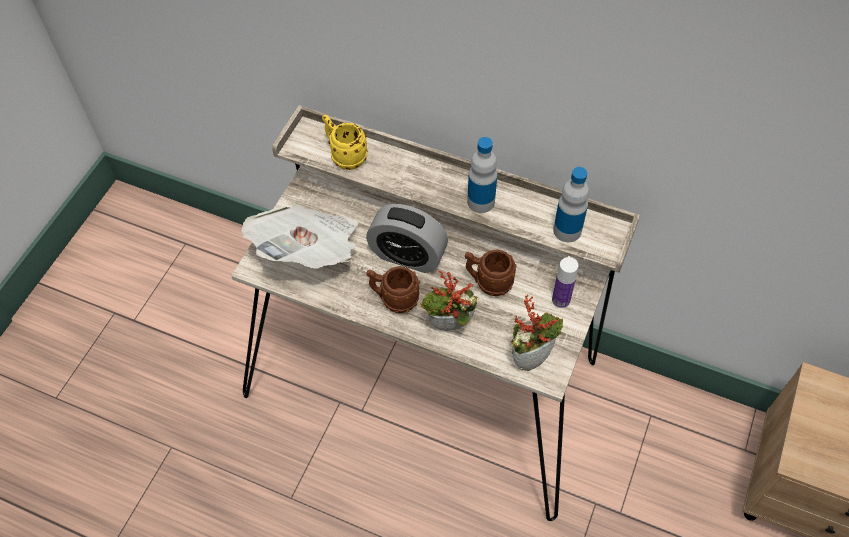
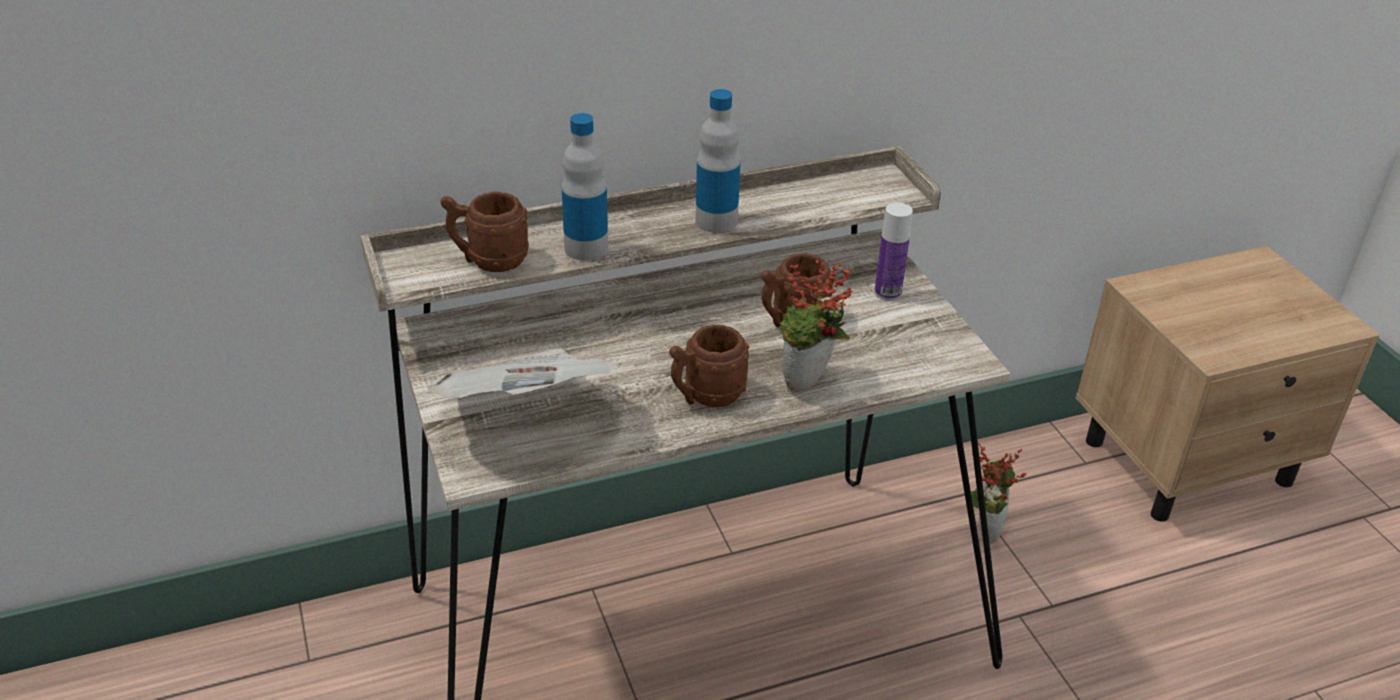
camera: 45 degrees left, 20 degrees down
(345, 156) = (488, 261): yellow mug -> brown mug
(407, 255) = (664, 348): alarm clock -> none
(531, 356) = (928, 356): potted plant -> potted plant (985, 528)
(567, 230) = (842, 199): bottle -> bottle (586, 248)

